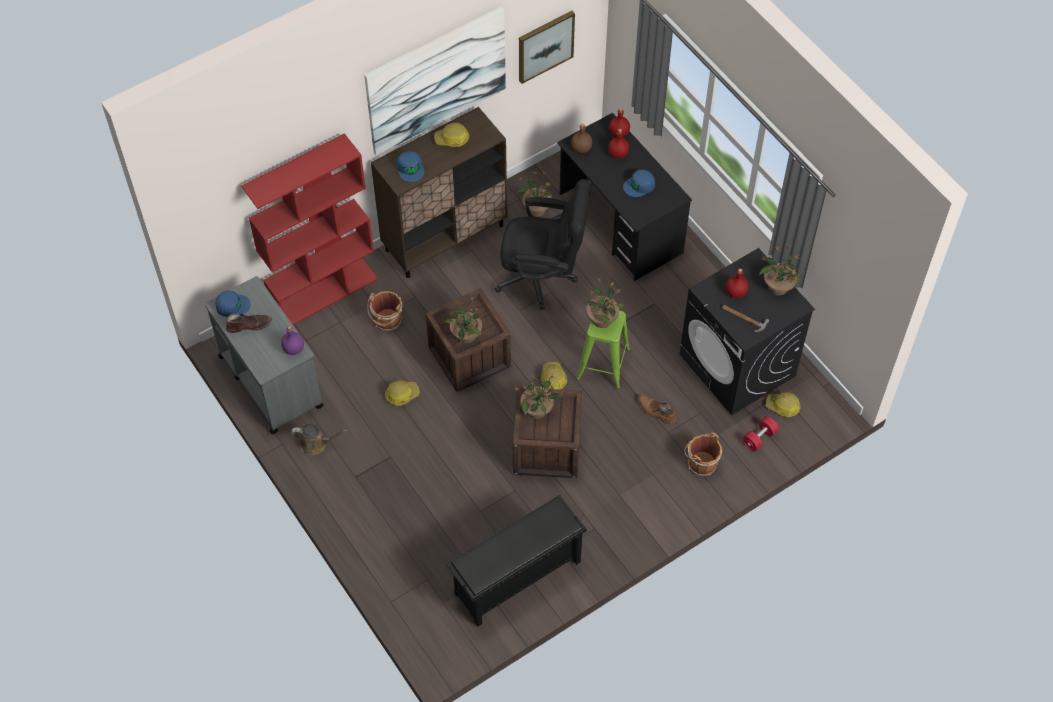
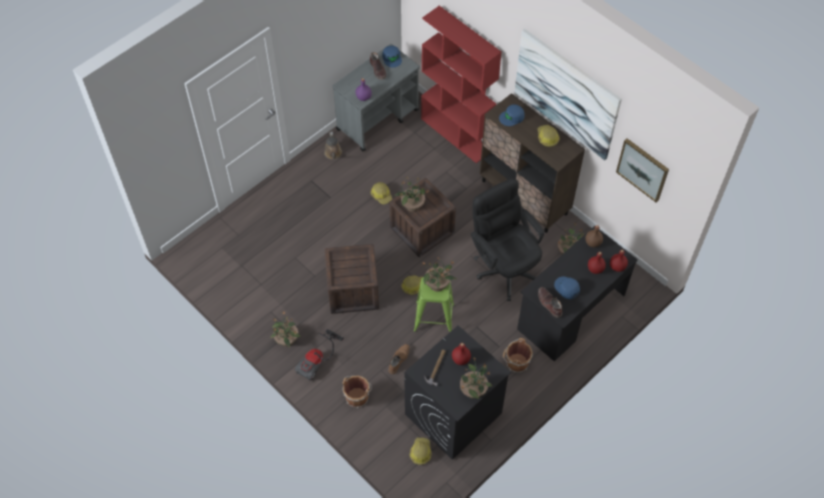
camera: 80 degrees right, 0 degrees up
(387, 321) = (441, 175): brown bucket -> brown bucket (516, 363)
(517, 579) = (244, 288): black shoe rack -> none
(537, 410) = (356, 260): potted plant -> potted plant (287, 340)
(543, 277) = (504, 266): black office chair -> black office chair turned 150 degrees clockwise
(644, 501) = (318, 361): none -> vacuum cleaner
(658, 206) = (549, 304): none -> brown boot
(759, 438) = (387, 437): red dumbbell -> none

